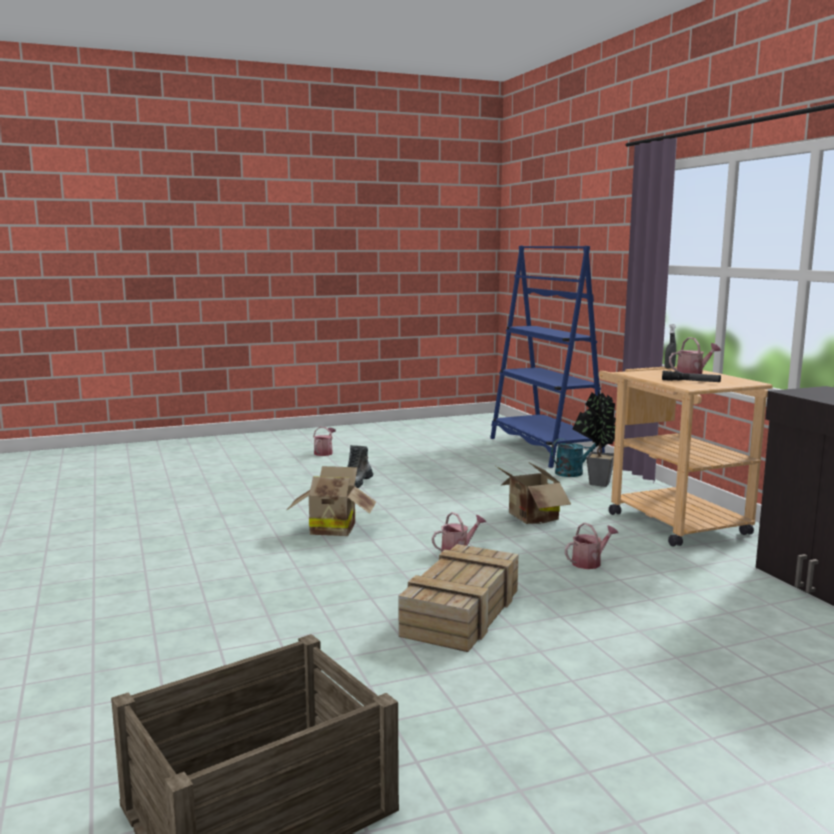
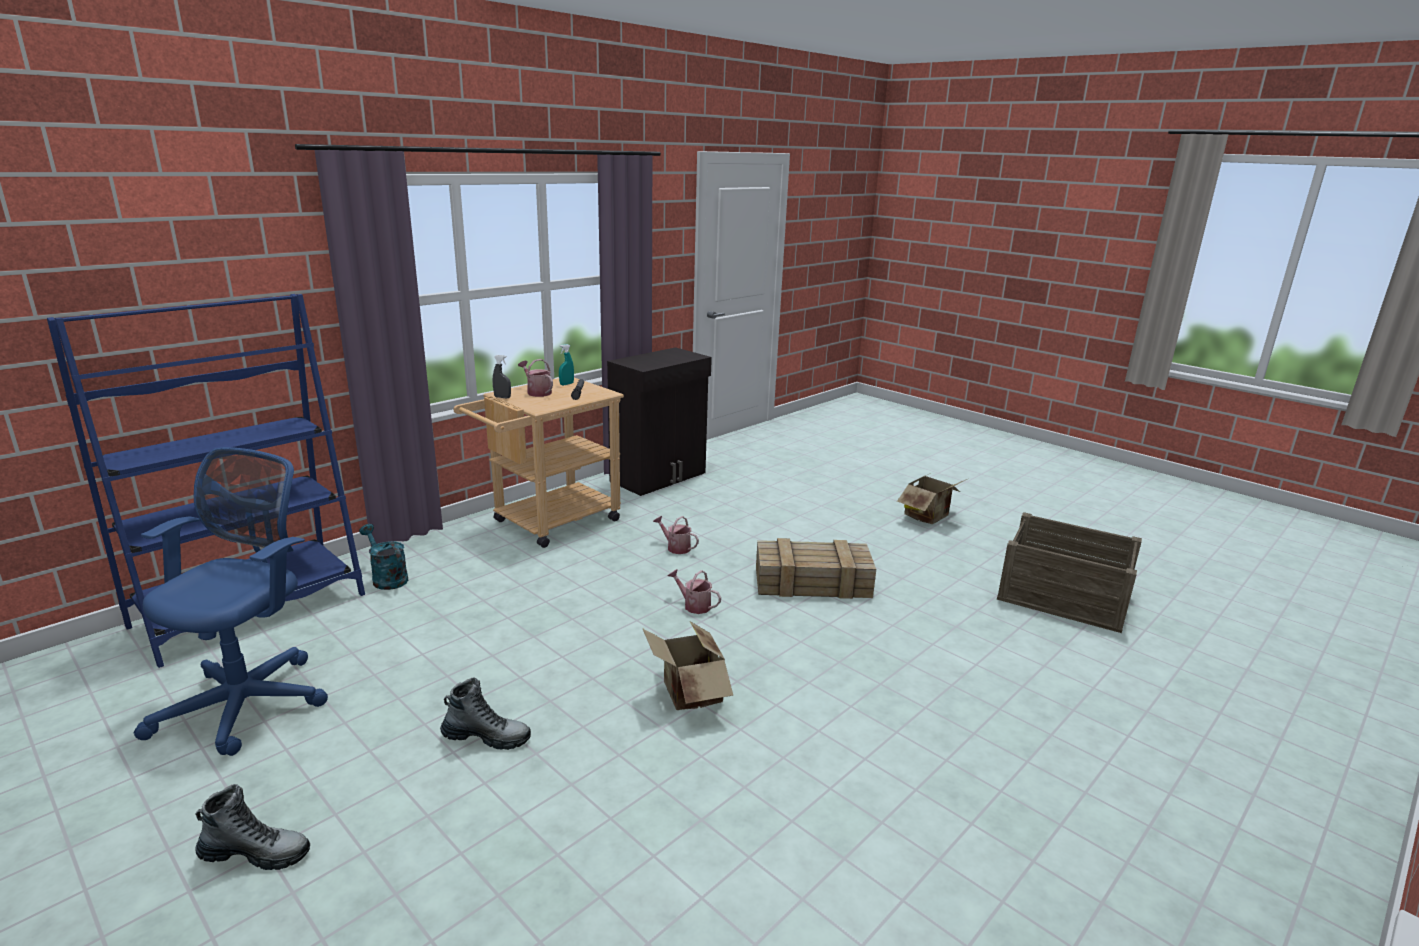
camera: 115 degrees left, 10 degrees up
(324, 452) = (256, 854): watering can -> boot
(442, 450) = (249, 701): none -> blue office chair
(530, 518) = (579, 583): cardboard box -> cardboard box (930, 517)
(596, 484) = (436, 561): potted plant -> none
(727, 381) = (566, 384): none -> turquoise spray bottle

